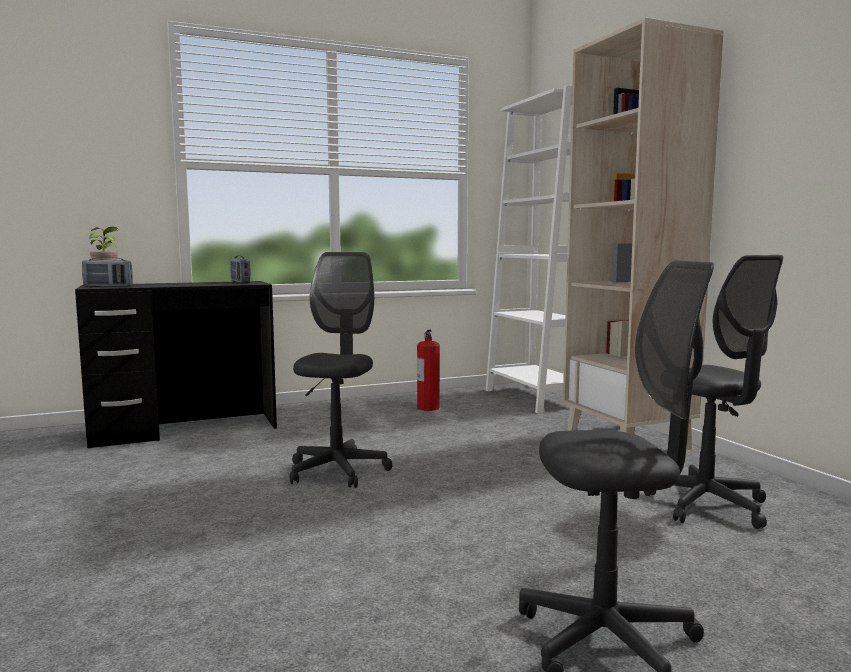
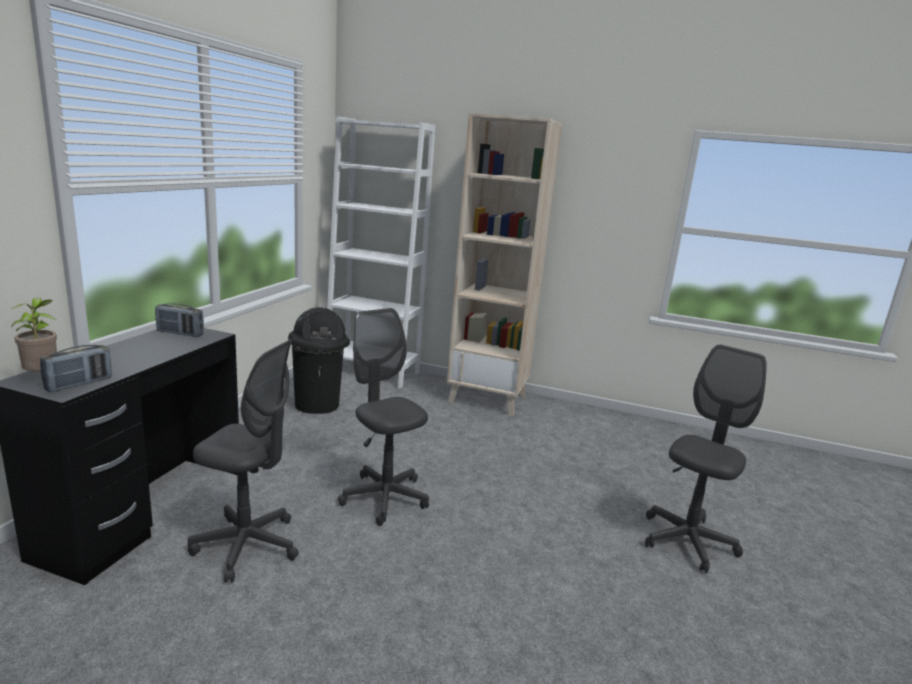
camera: 50 degrees left, 10 degrees up
(428, 407) = (318, 405): fire extinguisher -> black trash can
(707, 505) = (592, 438): grey office chair -> grey office chair (247, 546)

